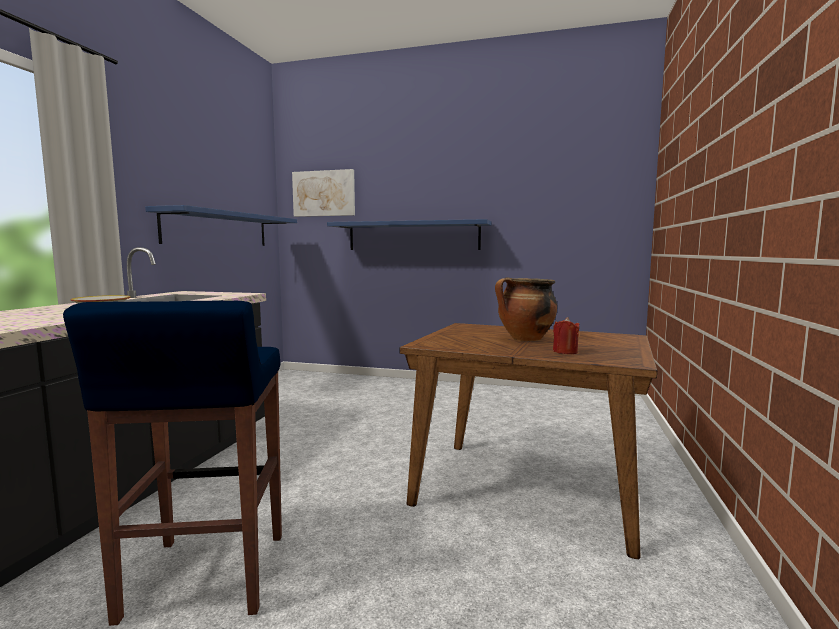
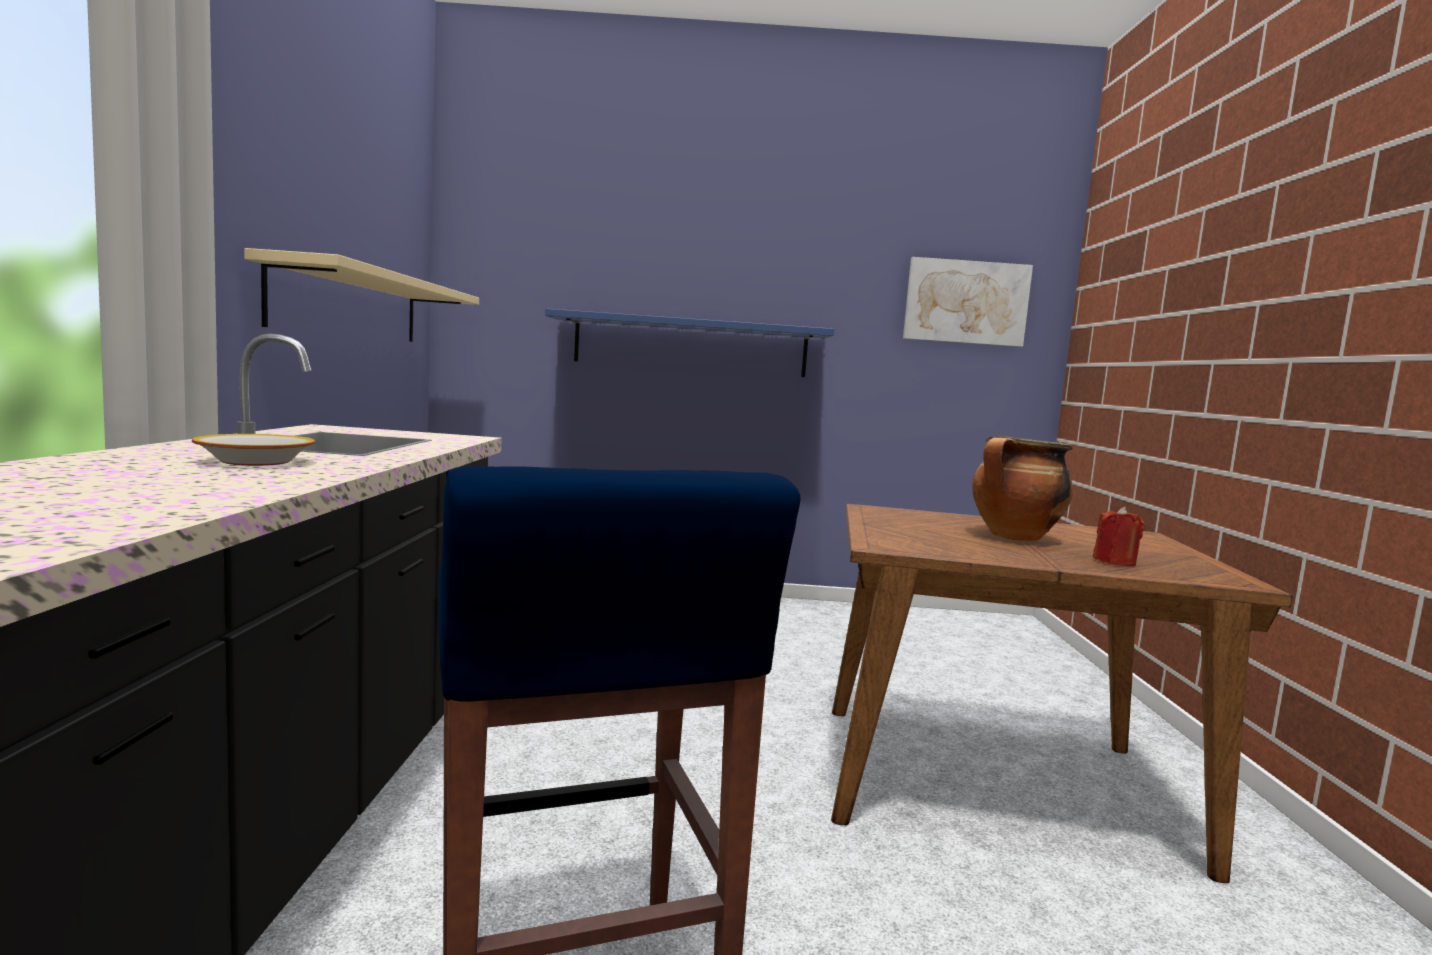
camera: 15 degrees left, 0 degrees up
(218, 229) = (350, 305): blue shelf -> beige shelf
(324, 193) = (528, 256): picture -> picture (966, 302)

